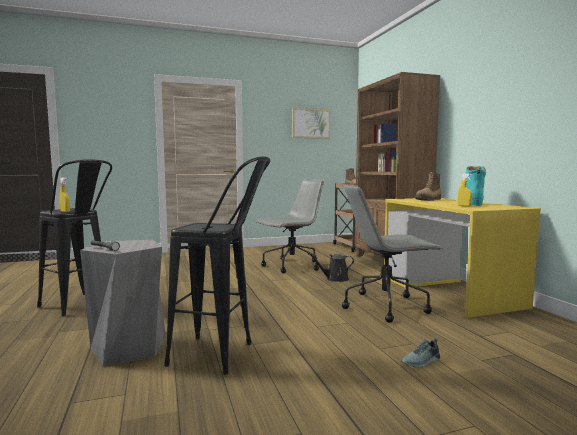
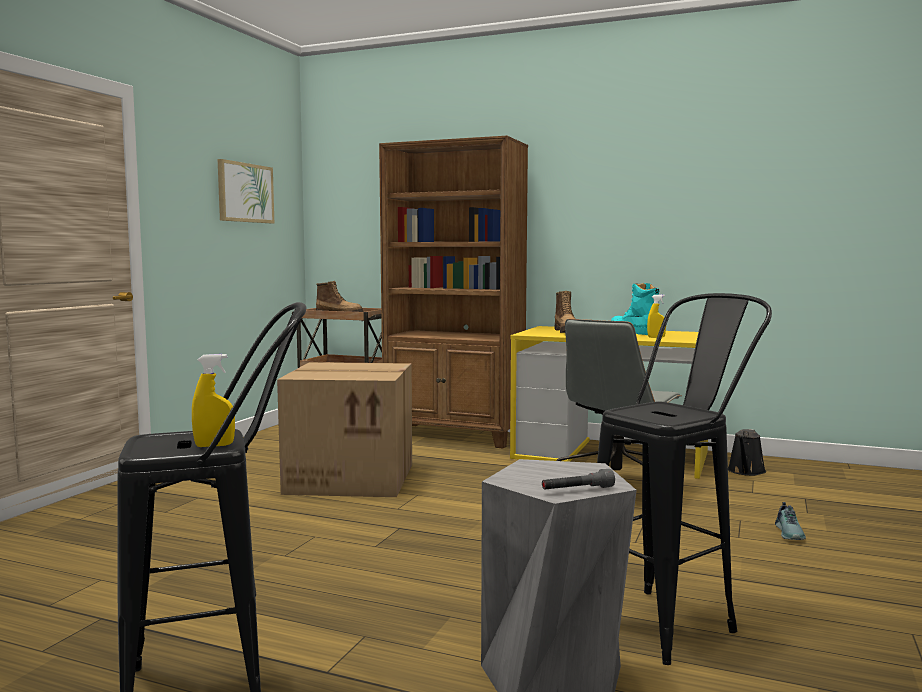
camera: 50 degrees left, 0 degrees up
(291, 266) = (353, 478): grey office chair -> cardboard box
(335, 279) = (468, 478): black watering can -> black watering can (745, 471)

